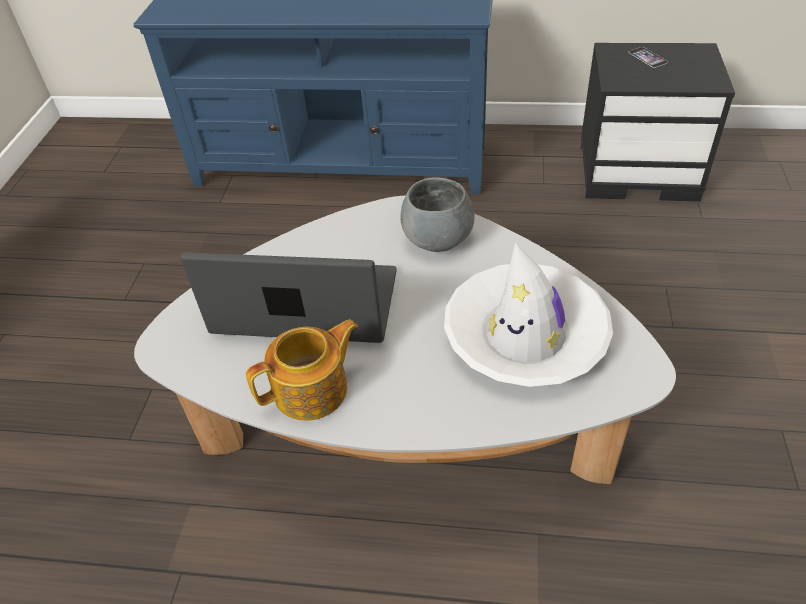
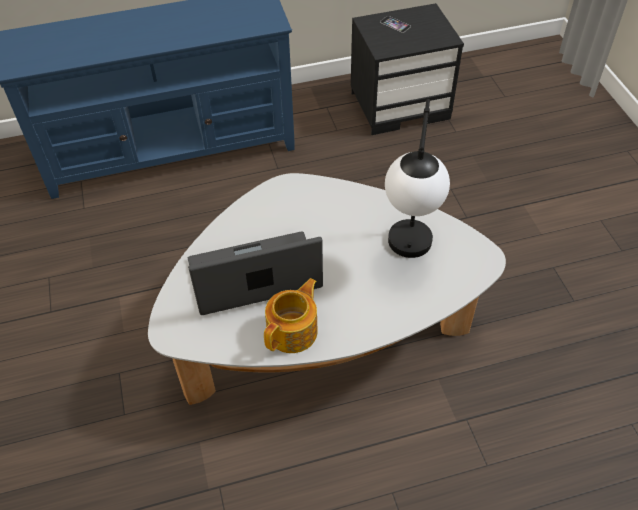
camera: 25 degrees left, 5 degrees up
(438, 239) = (319, 203): grey bowl -> none
(526, 335) = (408, 255): white hat -> table lamp

